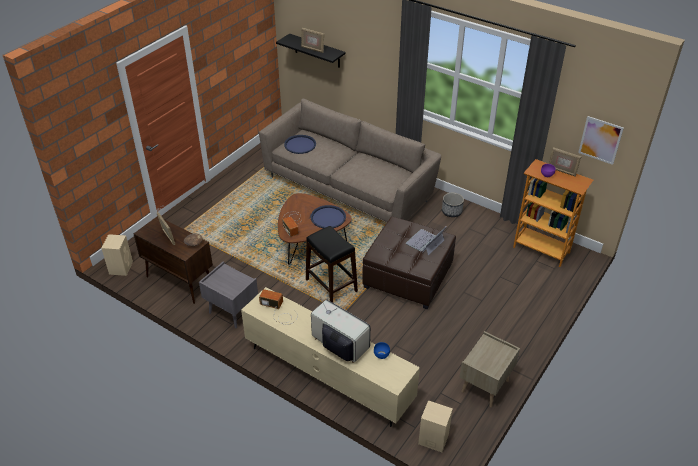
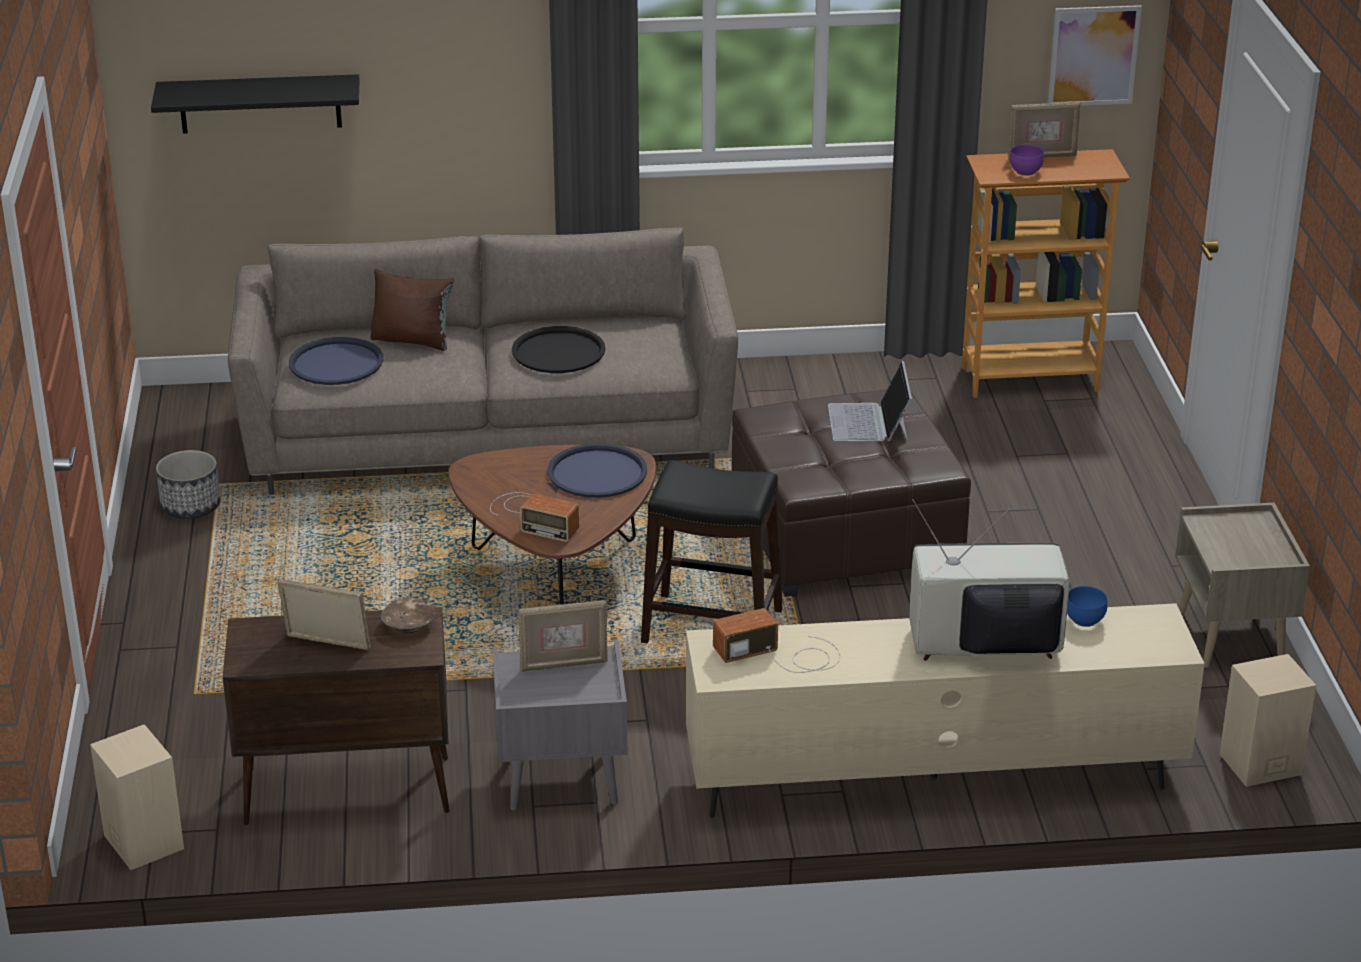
camera: 40 degrees left, 10 degrees down
(312, 49) = (272, 93): picture frame -> picture frame (563, 664)
(329, 146) = (413, 340): none -> brown pillow
(363, 170) = (558, 351): none -> black tray
(452, 211) = (773, 389): planter -> planter (191, 506)

